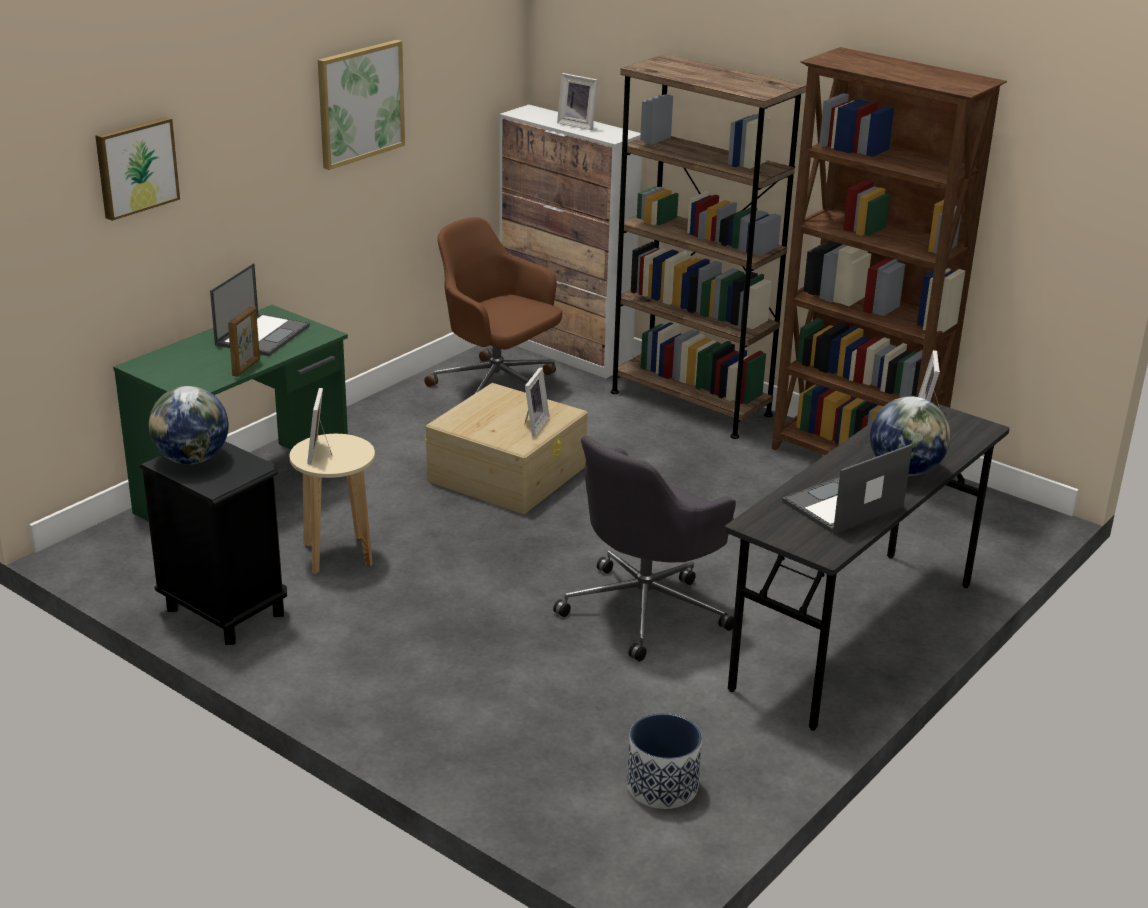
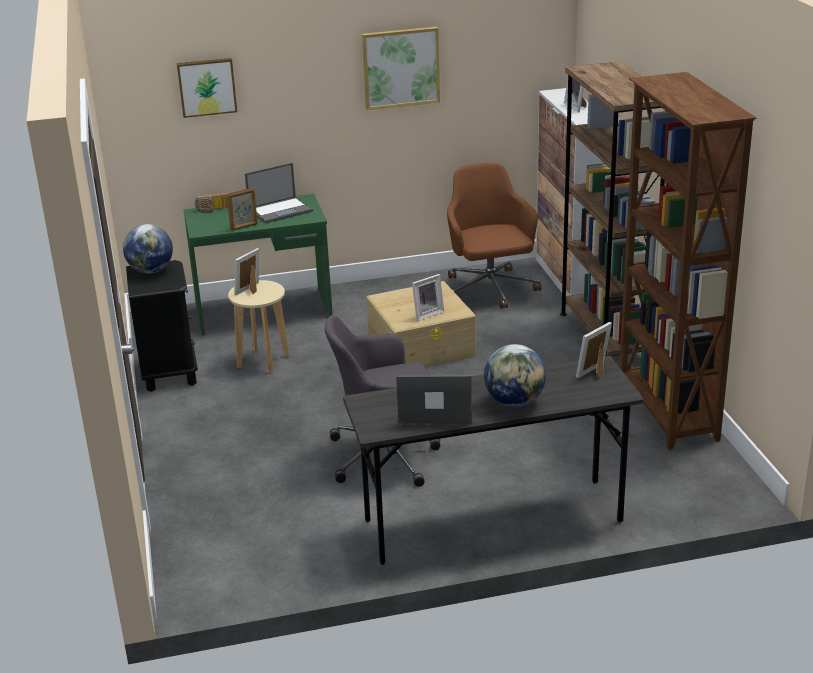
camera: 40 degrees right, 0 degrees up
(163, 357) = (213, 210): none -> radio
(663, 786) = (252, 556): planter -> none

